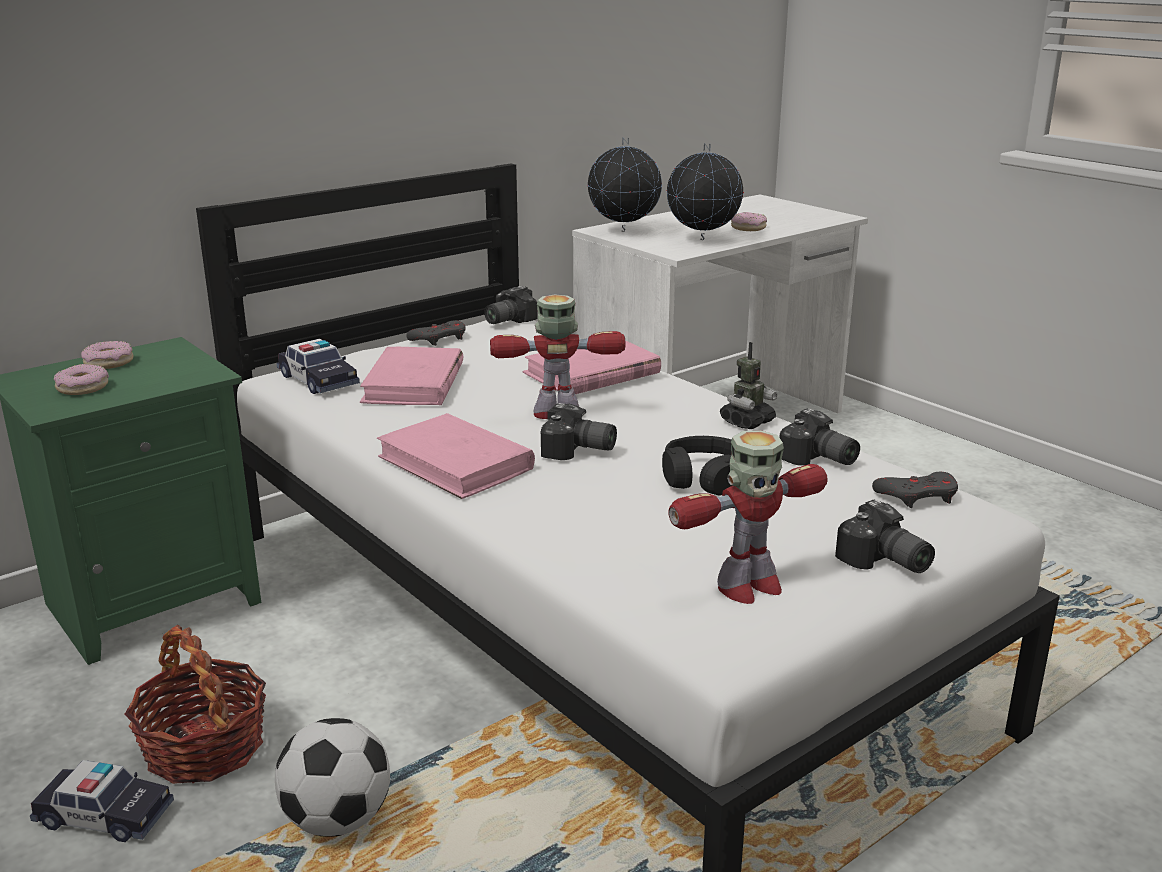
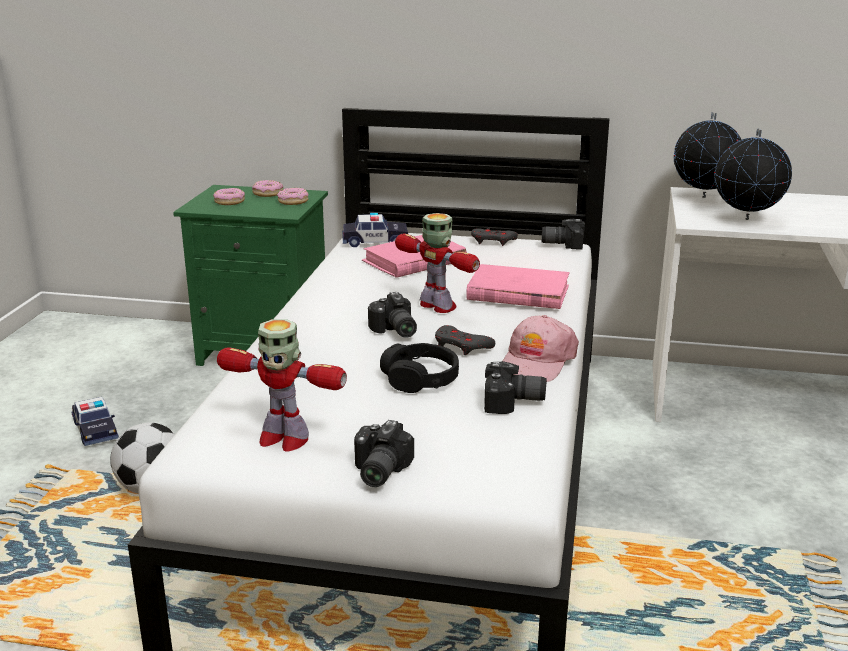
camera: 50 degrees right, 0 degrees up
(204, 748) = (168, 425): basket -> none
(318, 380) = (375, 241): toy car -> toy car turned 105 degrees counterclockwise
(456, 463) = (324, 309): pink book -> none
(747, 422) = (537, 362): toy robot -> pink cap
(748, 228) = (819, 222): donut -> donut (293, 201)
(818, 460) = (514, 403): camera -> camera turned 90 degrees counterclockwise
(918, 495) = (512, 455): grey game controller -> grey game controller (462, 345)

